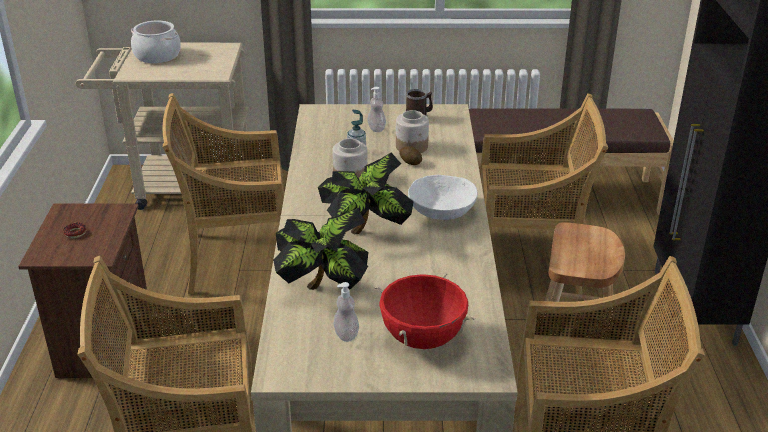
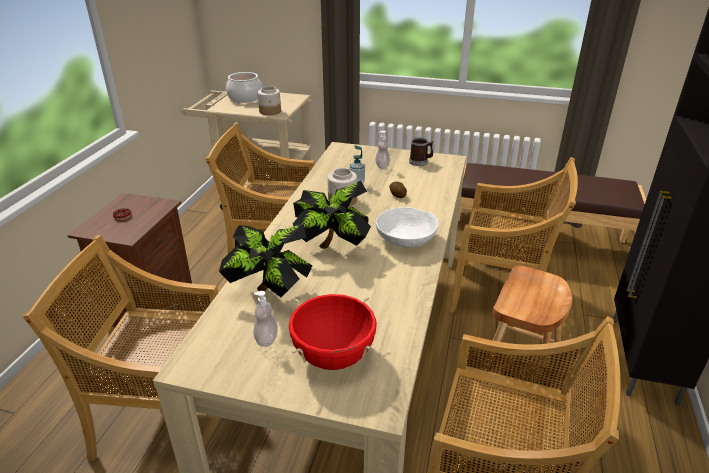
camera: 15 degrees right, 0 degrees up
(412, 146) = (404, 183): jar -> jar (270, 111)

